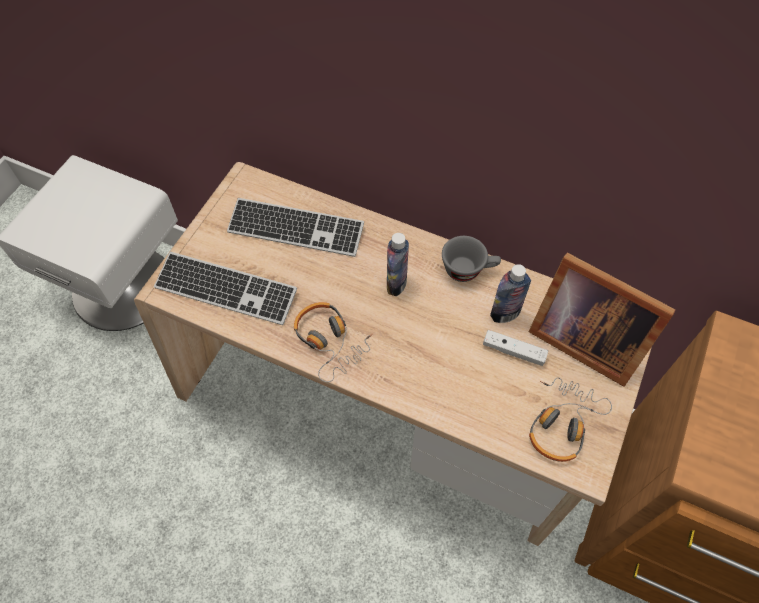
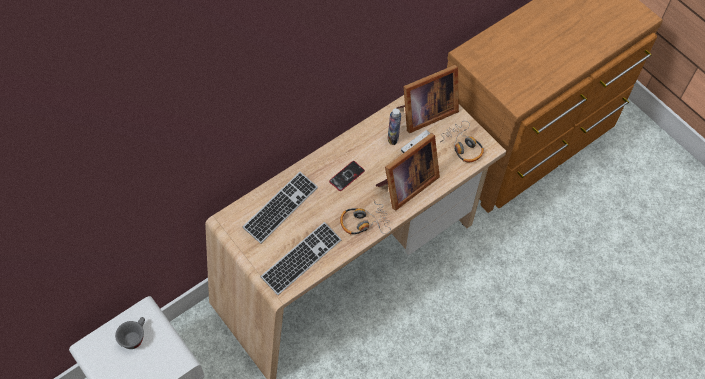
camera: 65 degrees left, 0 degrees up
(396, 284) = (346, 176): bottle -> phone
(429, 369) = (405, 185): none -> picture frame
(468, 269) = (357, 140): grey cup -> grey cup (134, 336)

